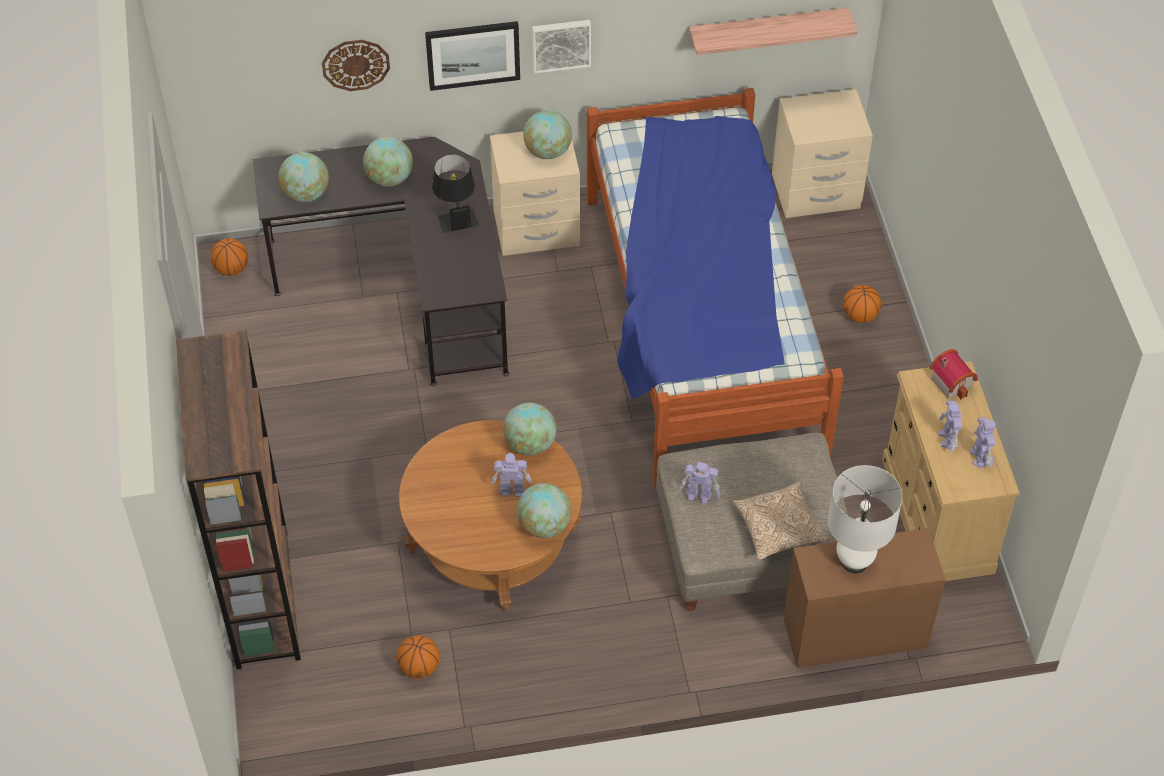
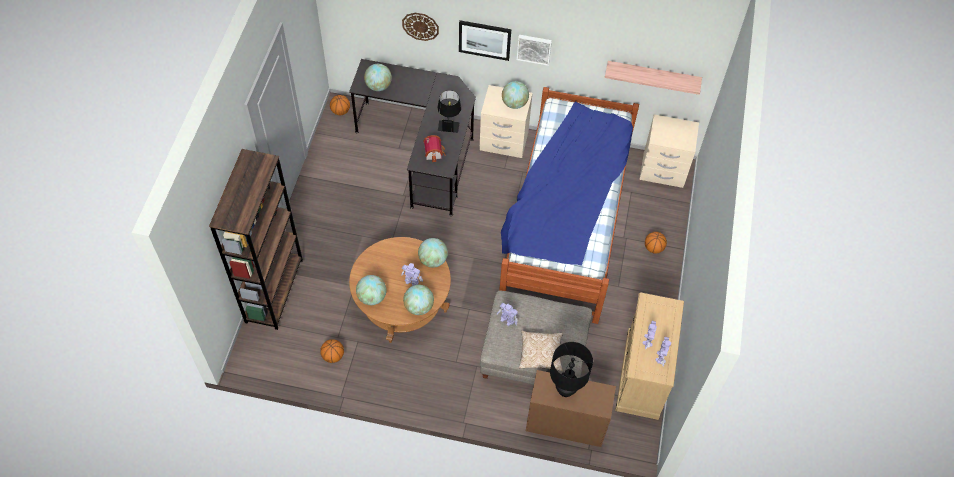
camera: 20 degrees right, 5 degrees up
(389, 178) = (424, 91): globe -> globe (372, 297)
(854, 562) = (565, 390): white table lamp -> black table lamp
(953, 381) = (667, 308): toy house -> toy house (434, 152)

